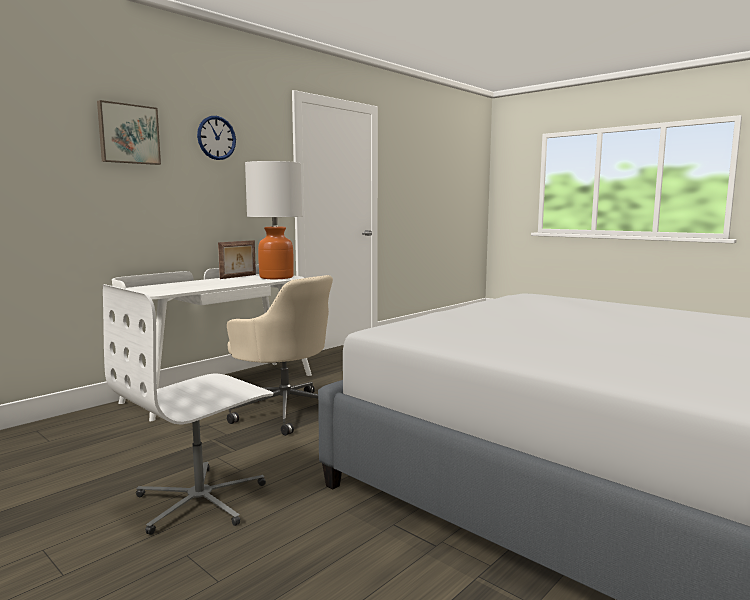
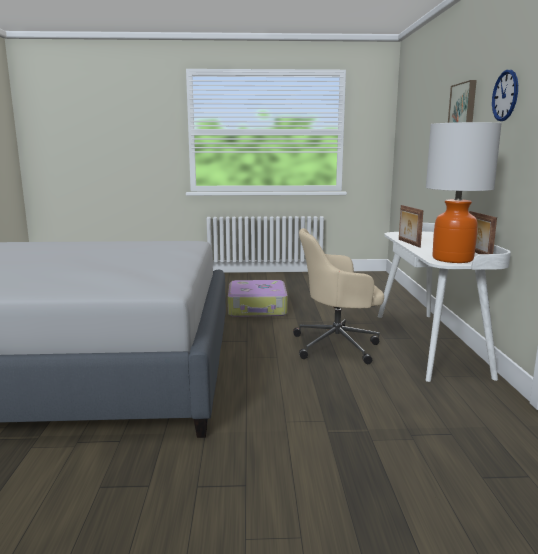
camera: 135 degrees right, 5 degrees up
(201, 500) = (258, 308): white office chair -> suitcase
(219, 286) = (408, 243): none -> picture frame

